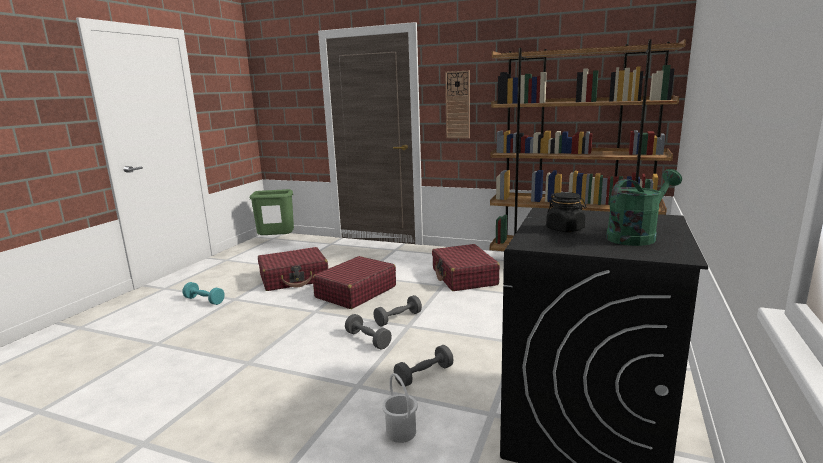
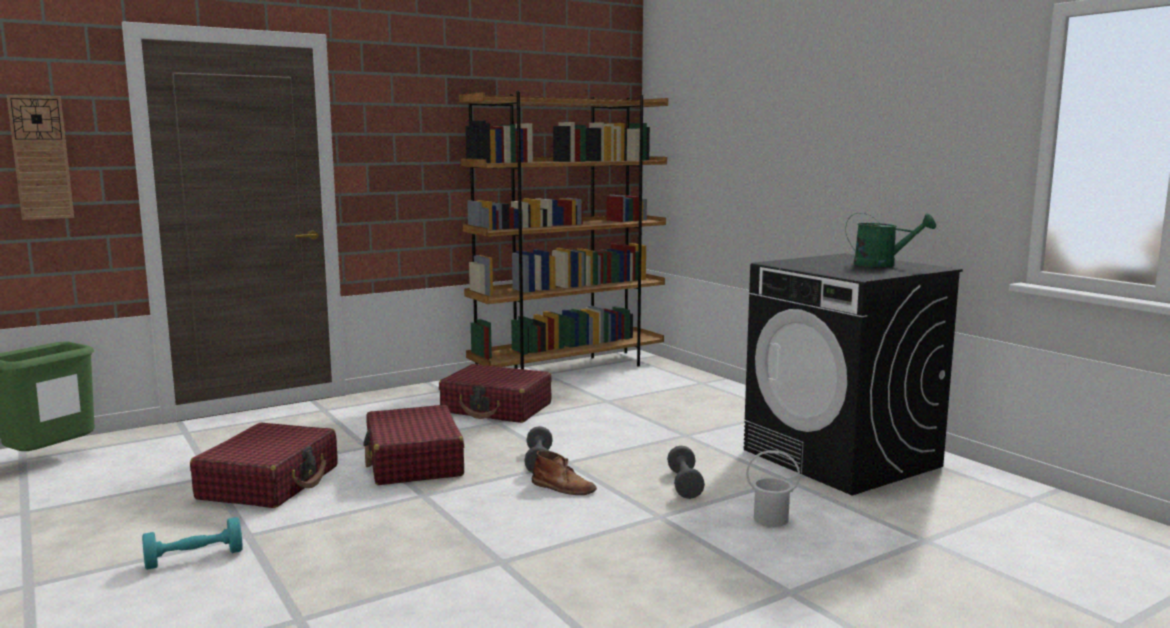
camera: 55 degrees left, 5 degrees down
(368, 340) = (563, 487): grey dumbbell -> brown boot
(457, 105) = (396, 165): wall clock -> wall clock (41, 157)
(565, 229) = (837, 268): black jar -> none
(636, 236) = (882, 264): green watering can -> green watering can turned 105 degrees clockwise

